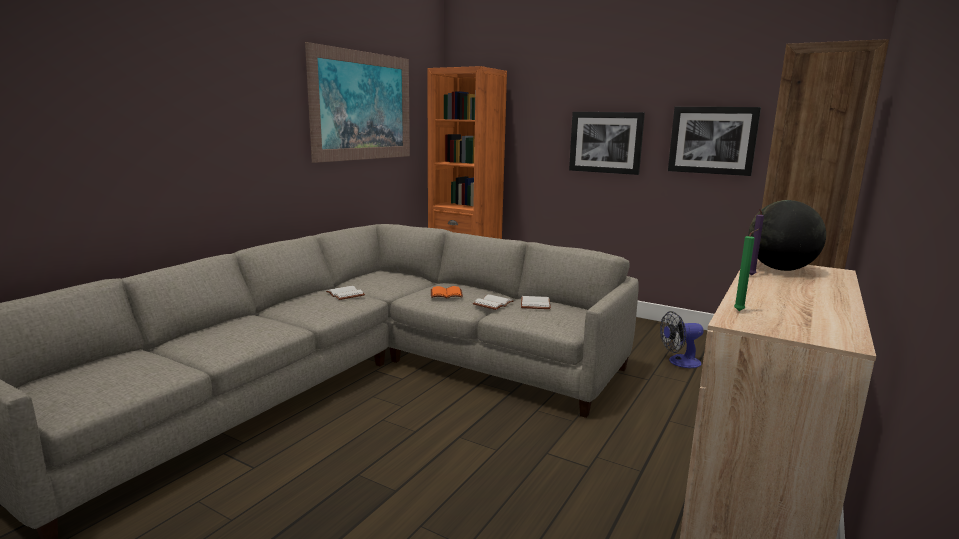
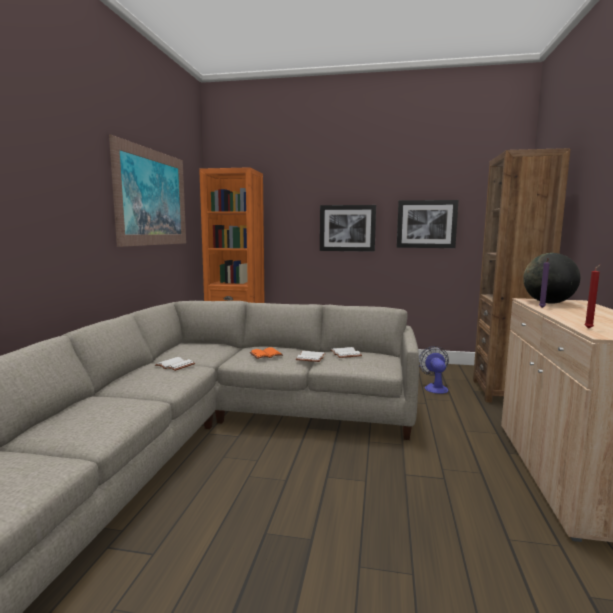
camera: 20 degrees left, 5 degrees down
(679, 362) = (434, 387): fan -> fan turned 120 degrees clockwise
(740, 311) = (589, 328): green candle -> red candle

